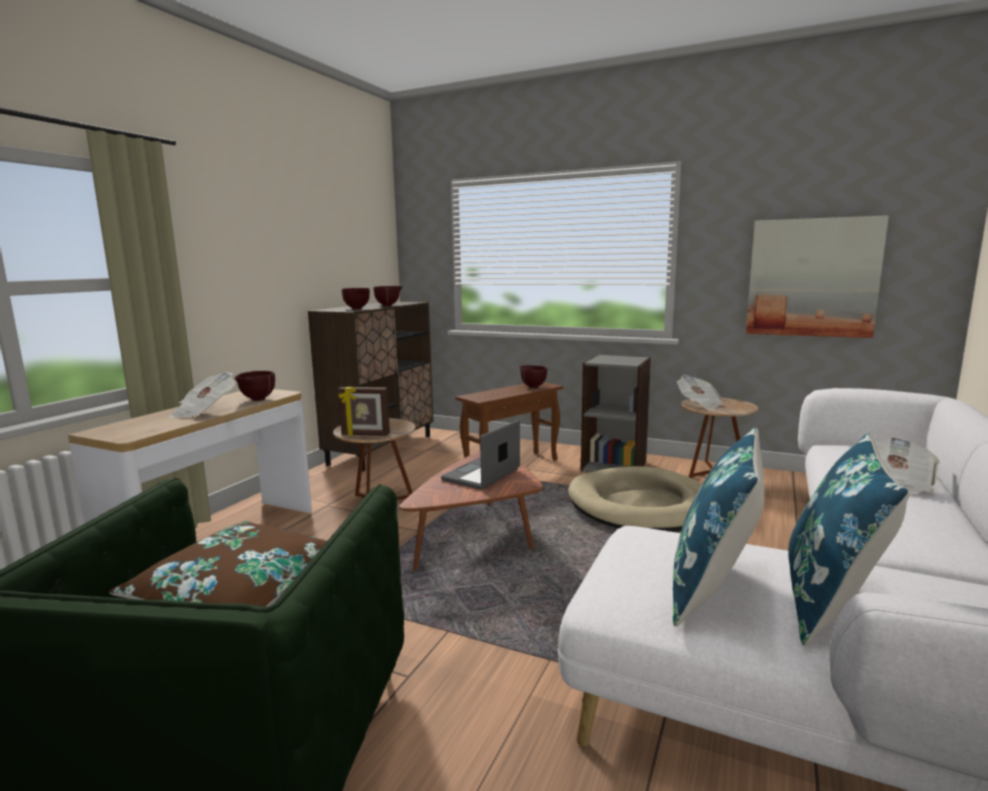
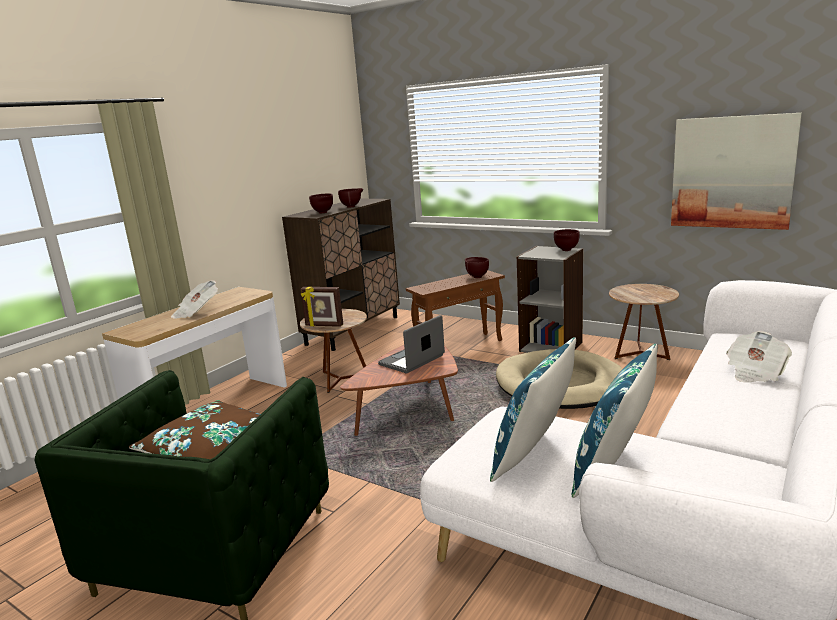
camera: 10 degrees right, 5 degrees up
(256, 400) = (237, 300): brown bowl -> brown bowl (566, 250)
(699, 404) = (625, 292): newspaper -> none

